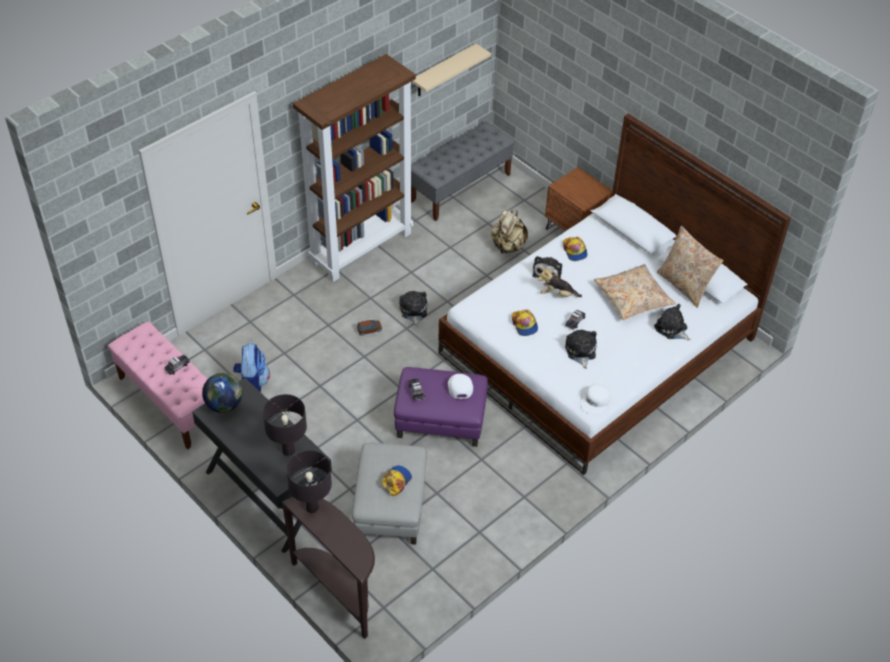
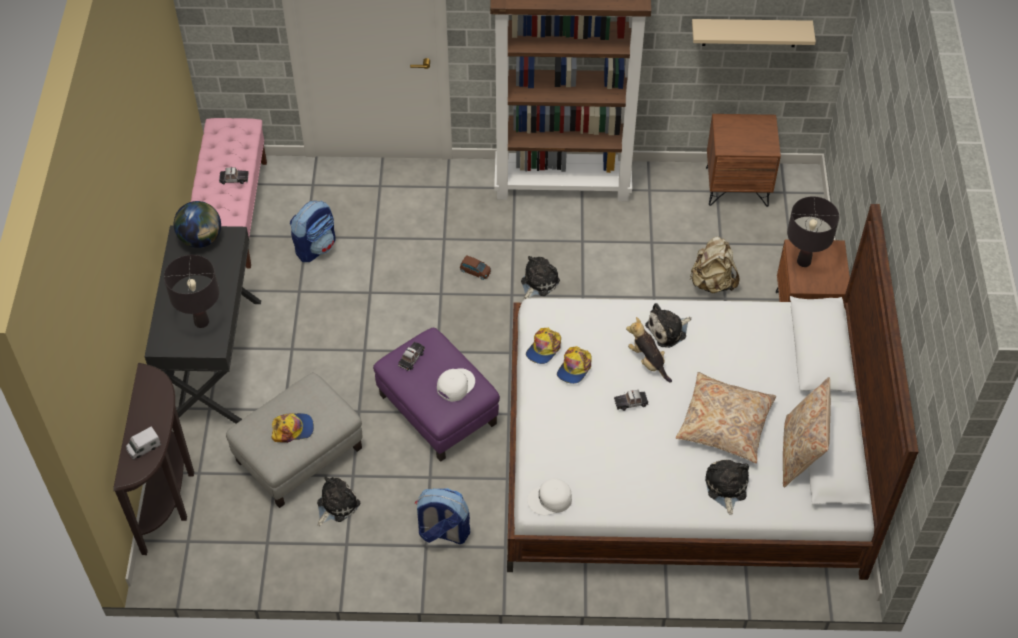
camera: 45 degrees right, 5 degrees up
(312, 507) = (154, 388): black table lamp -> black table lamp (804, 262)
(350, 544) = (144, 447): none -> toy truck
(460, 187) = (737, 186): grey bench -> brown nightstand
(524, 482) = (443, 532): none -> backpack
(575, 251) = (724, 329): cap -> cap (544, 348)
(580, 352) = (598, 438): plush toy -> plush toy (336, 505)

